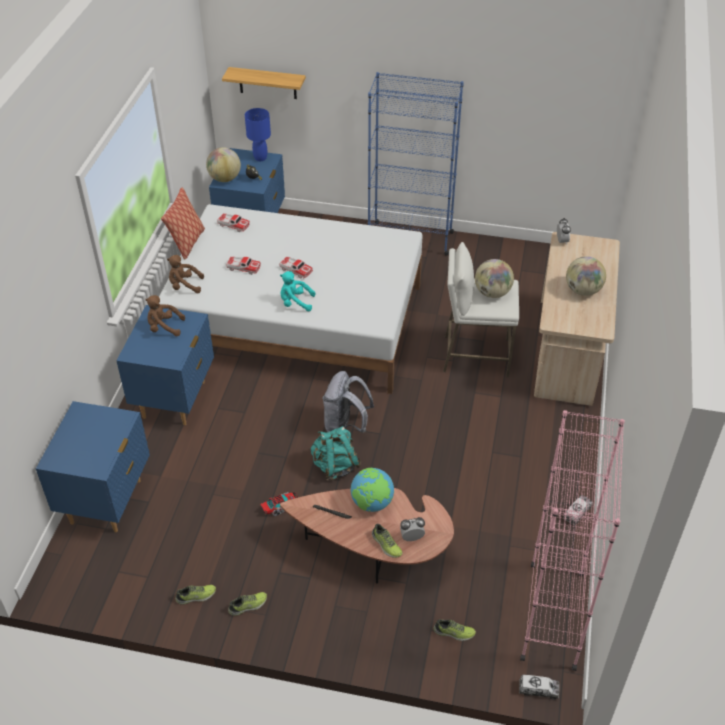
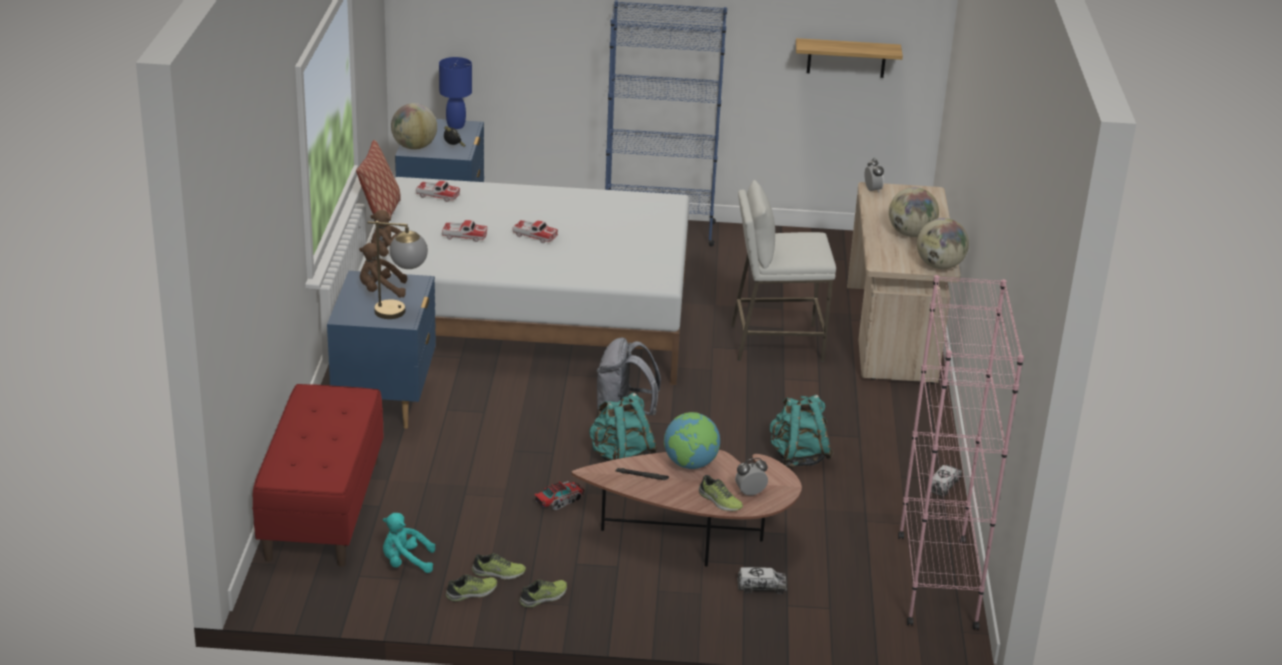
camera: 10 degrees left, 15 degrees down
(107, 502) = (322, 509): blue nightstand -> red bench
(174, 351) = (401, 312): none -> table lamp
(267, 83) = (467, 24): shelf -> shelf (846, 58)
(295, 302) = (544, 266): turquoise plush toy -> turquoise plush toy (406, 562)
(454, 633) = (817, 606): shoe -> shoe (498, 573)
(469, 475) = (798, 457): none -> turquoise backpack
(492, 293) = (797, 244): globe -> globe (939, 266)
(538, 690) = (936, 651): toy truck -> toy truck (761, 587)

